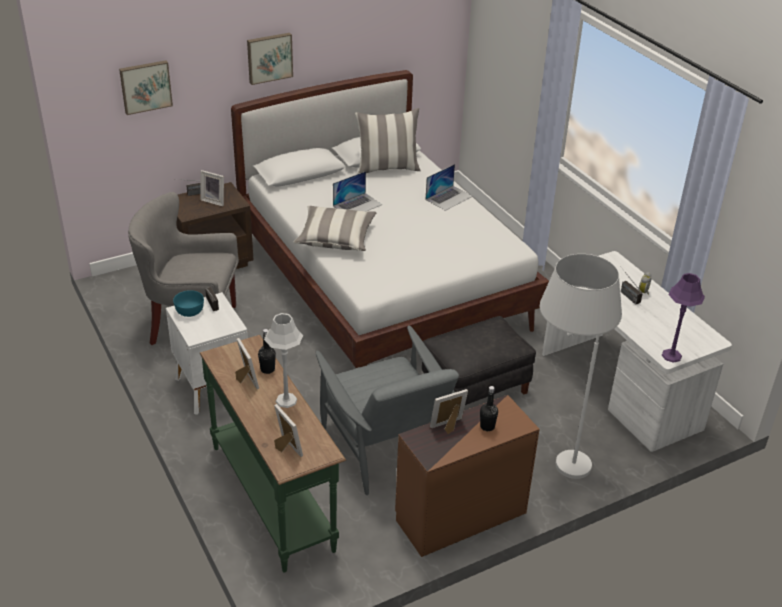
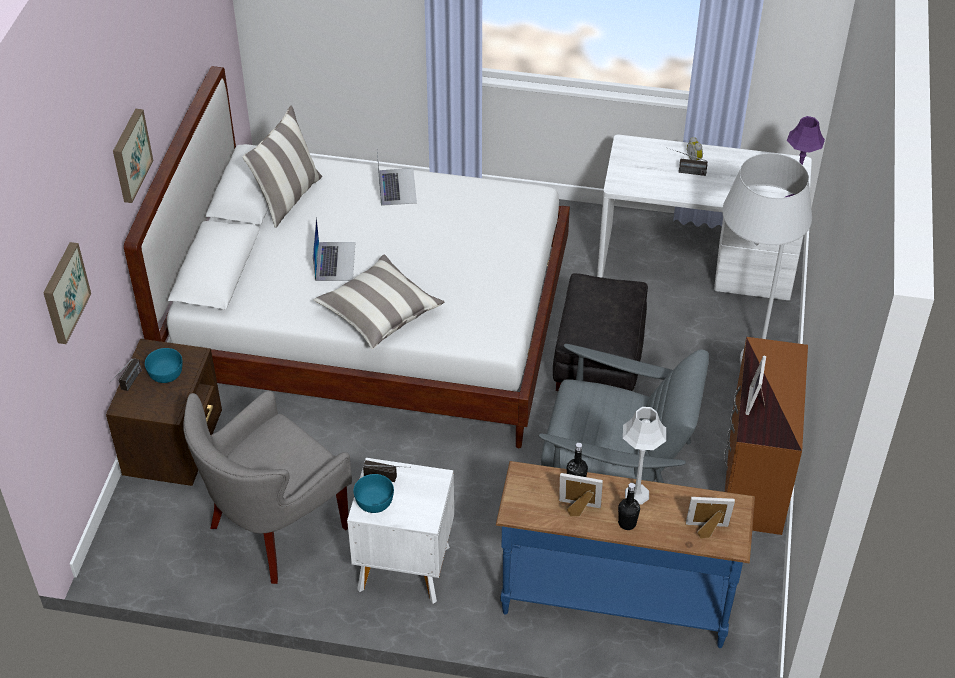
camera: 50 degrees left, 10 degrees up
(214, 200) = (166, 373): picture frame -> turquoise bowl
(274, 496) = (615, 601): green console table -> blue console table
(487, 426) = (777, 376): black bottle -> black bottle (627, 523)

